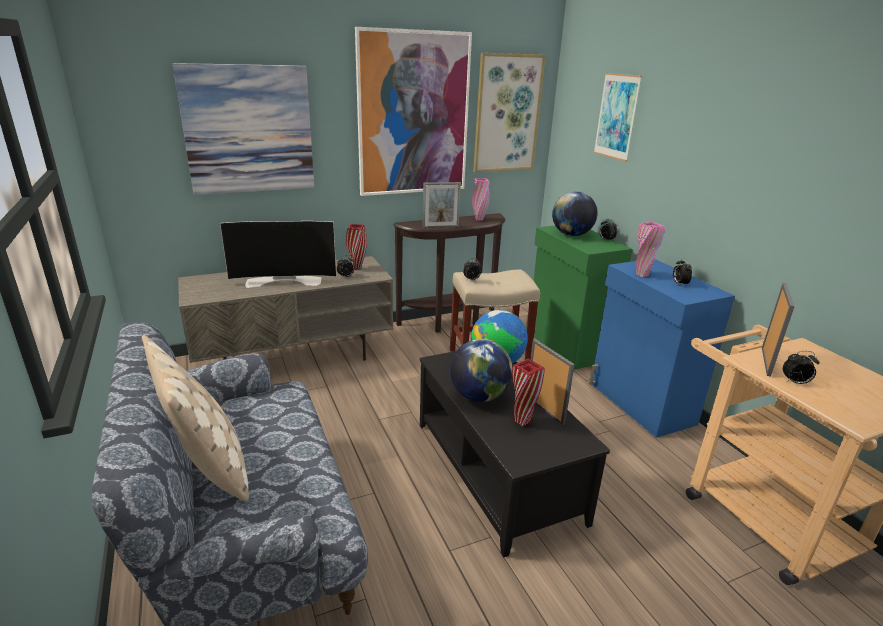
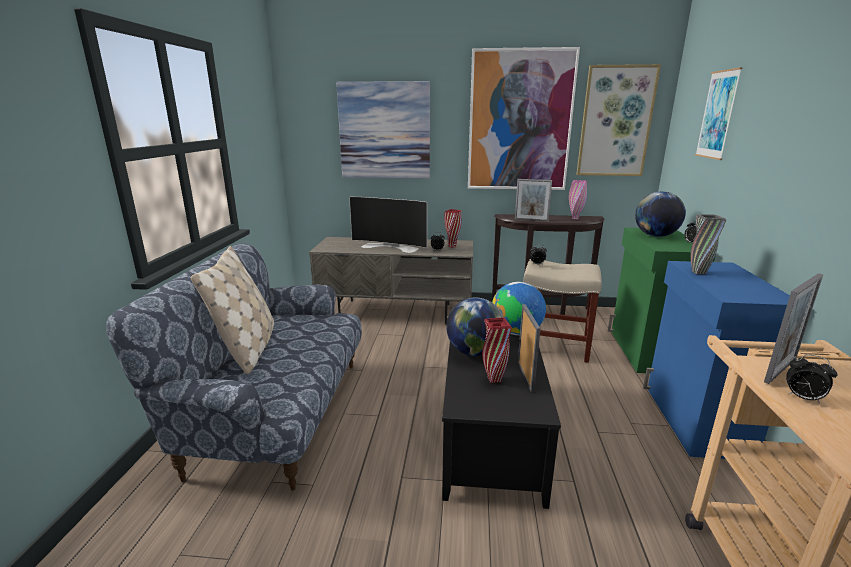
camera: 30 degrees right, 5 degrees down
(642, 275) = (698, 272): pink vase -> grey vase
(679, 284) = (738, 285): alarm clock -> none

